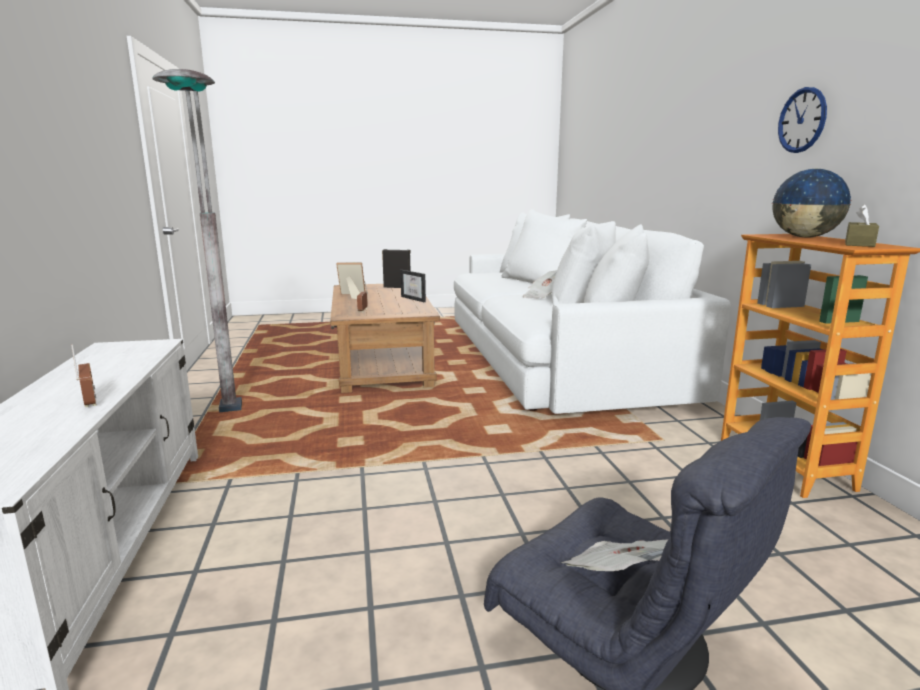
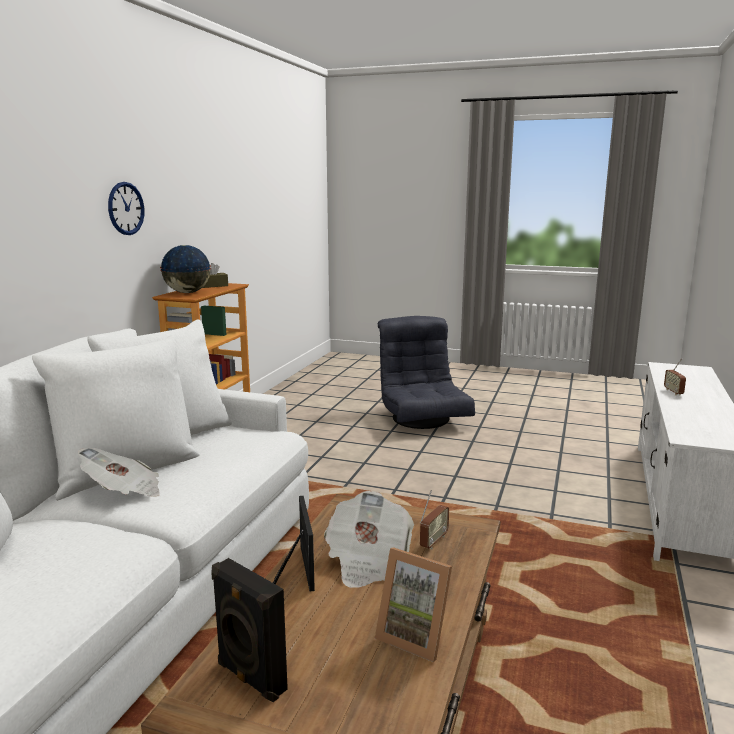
camera: 150 degrees left, 0 degrees up
(227, 426) = (643, 605): grey floor lamp -> none
(618, 579) = (432, 386): newspaper -> newspaper (367, 561)

